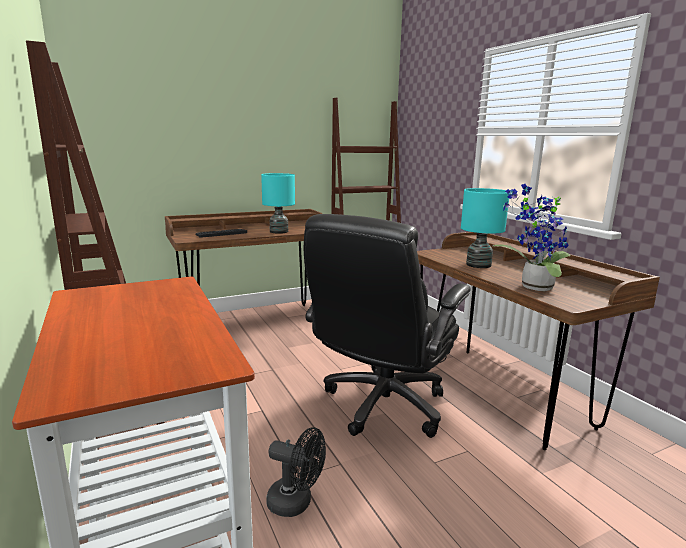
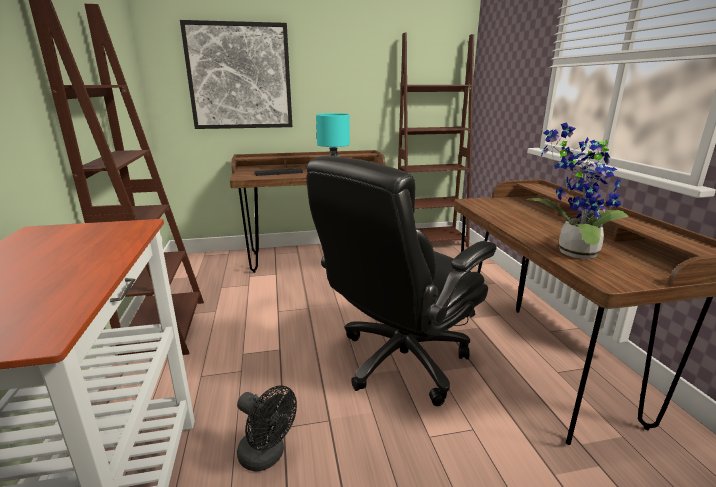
camera: 15 degrees right, 5 degrees up
(172, 135) = (240, 77): none -> picture
(478, 265) = (521, 219): turquoise table lamp -> none

